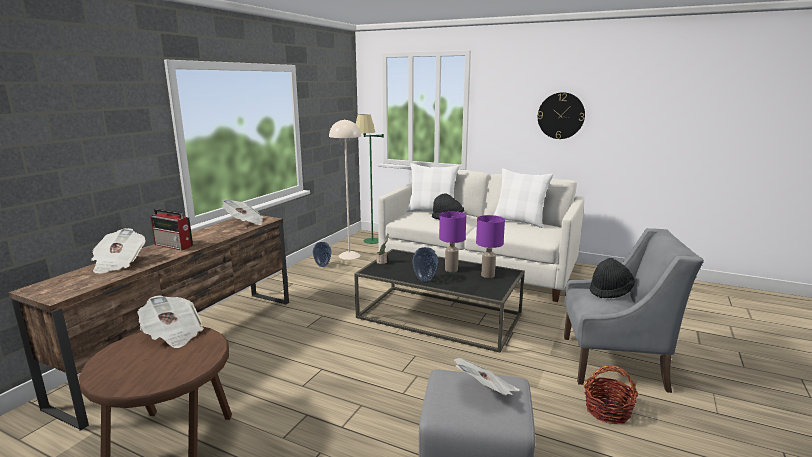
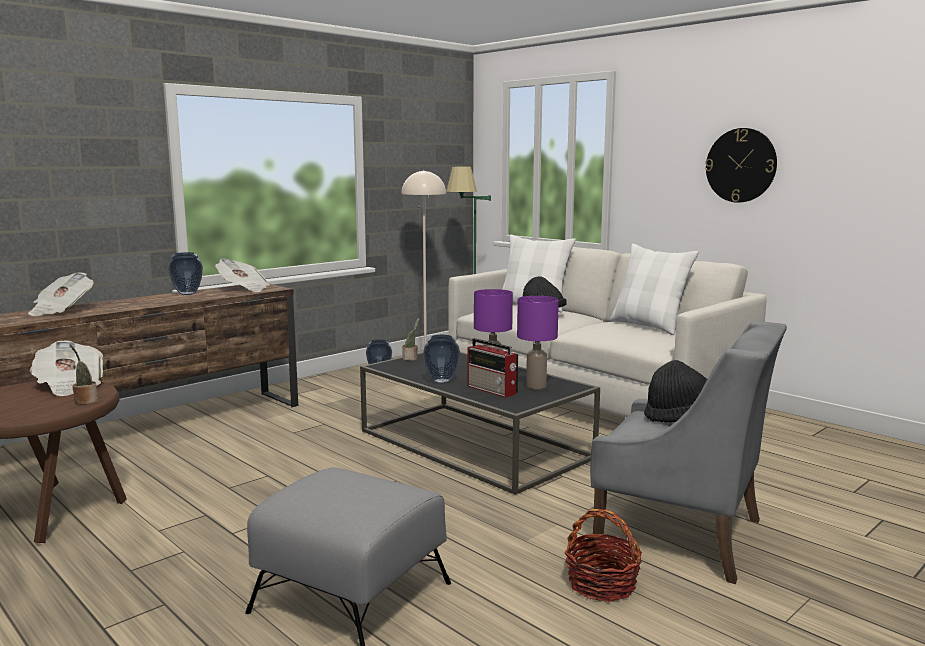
camera: 20 degrees right, 5 degrees down
(174, 245) = (137, 301): radio -> radio (493, 390)
(204, 232) = (187, 294): none -> vase
(207, 349) = (85, 401): none -> potted plant
(486, 392) = (359, 493): newspaper -> none

